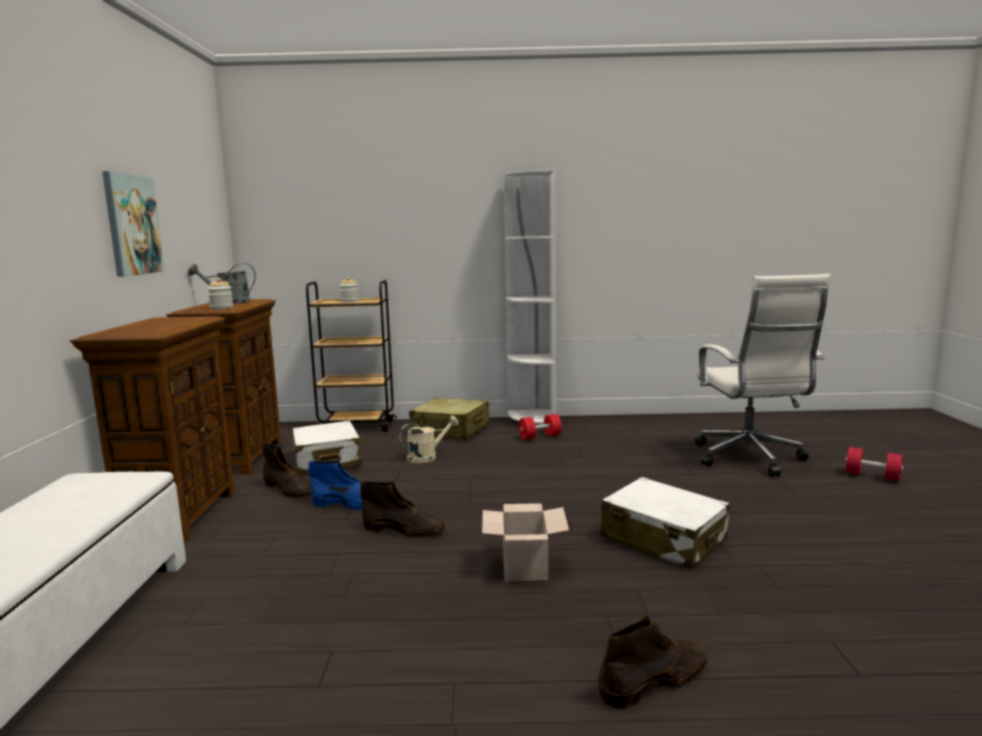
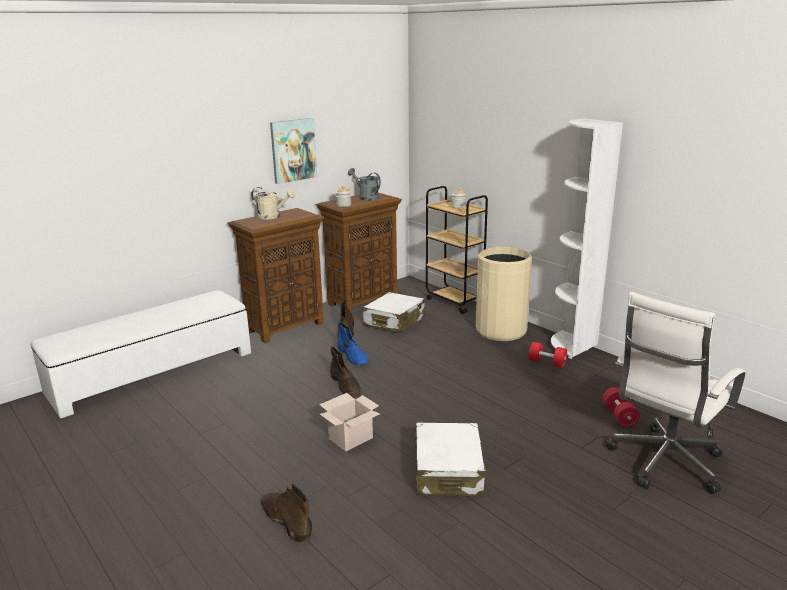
camera: 50 degrees right, 10 degrees up
(427, 457) = (446, 345): beige watering can -> beige watering can (272, 217)
(451, 430) = (501, 330): beige suitcase -> beige trash can
(654, 680) = (286, 520): brown boot -> brown boot turned 150 degrees counterclockwise
(872, 476) = (737, 541): red dumbbell -> red dumbbell (619, 416)

